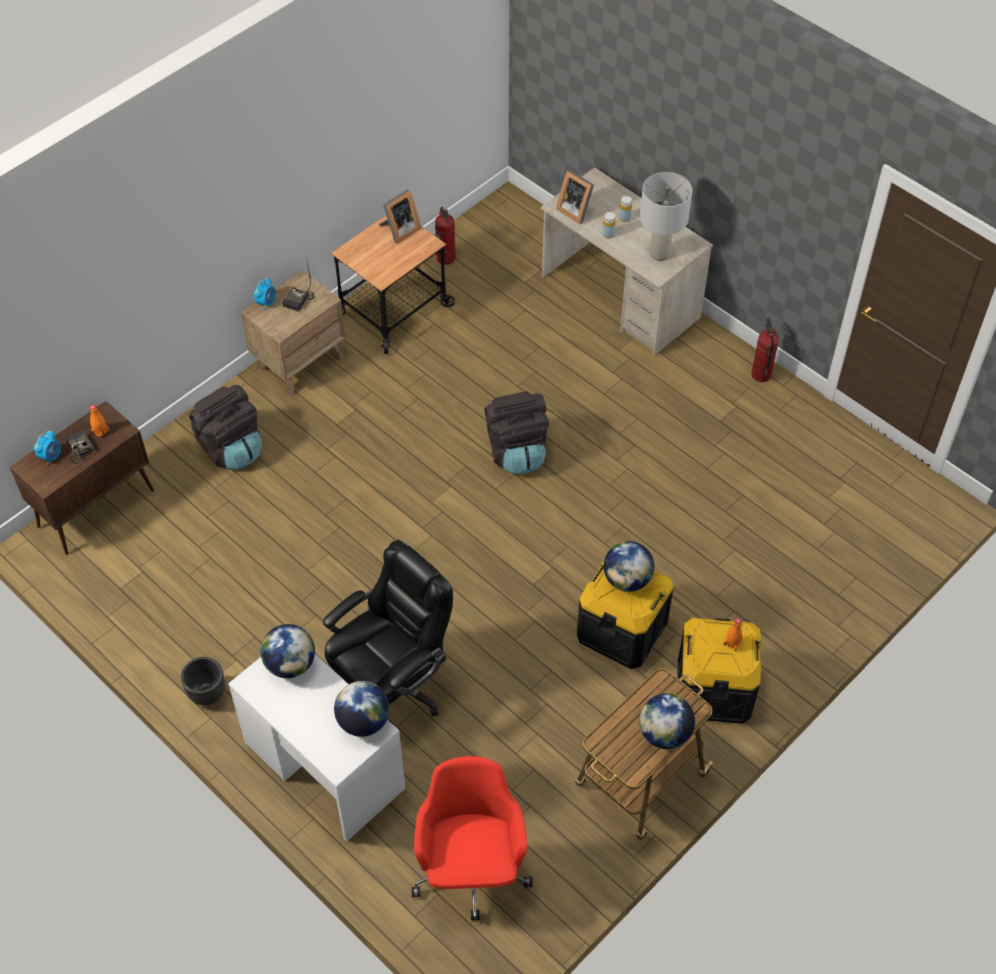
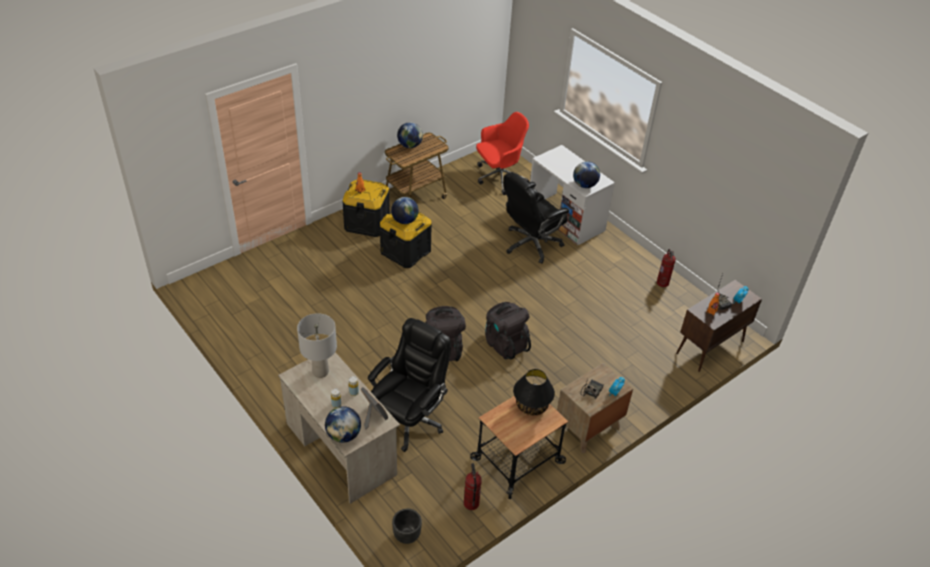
camera: 175 degrees left, 10 degrees down
(208, 693) = (626, 251): black planter -> black planter (406, 536)
(231, 448) = (630, 373): black backpack -> black backpack (505, 344)
(363, 721) = (549, 162): globe -> globe (343, 435)
(379, 265) = (531, 405): none -> black table lamp
(399, 230) = (514, 433): picture frame -> none
(471, 870) = (499, 178): red office chair -> red office chair turned 120 degrees counterclockwise
(543, 343) = (409, 419): none -> black office chair
(760, 374) = (263, 376): fire extinguisher -> fire extinguisher (663, 283)

